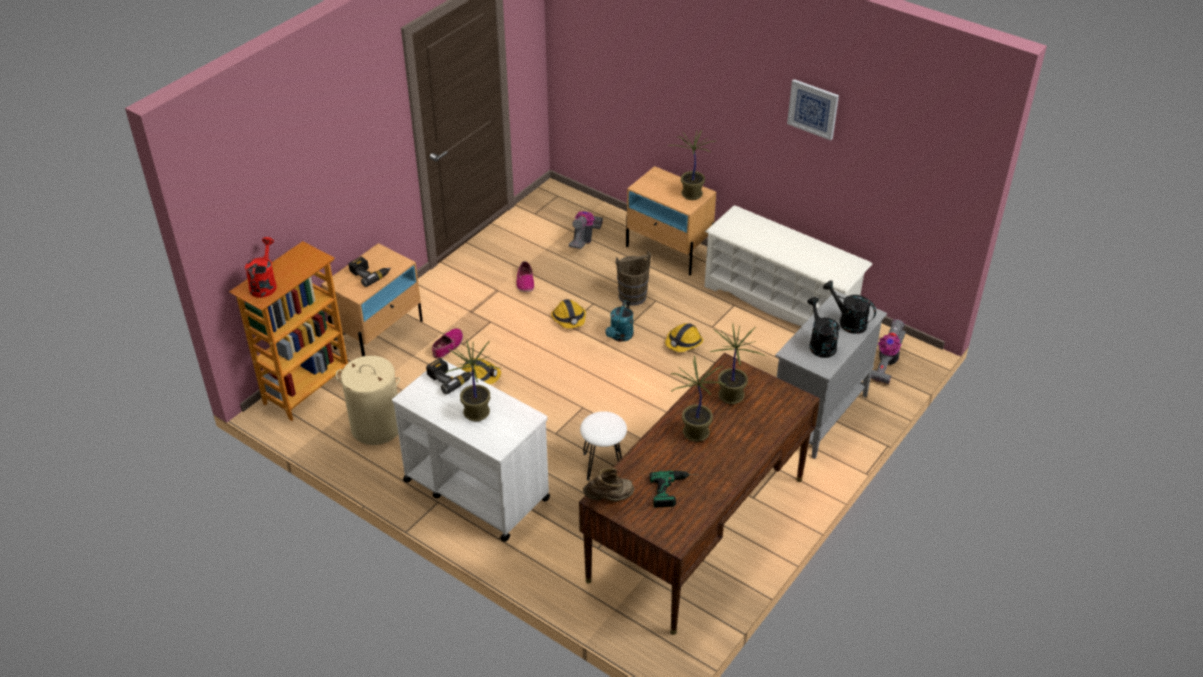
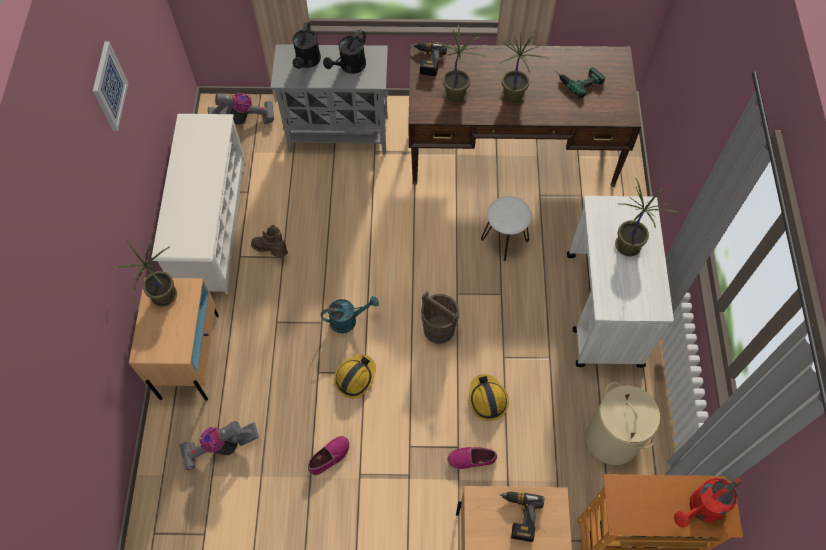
camera: 125 degrees left, 20 degrees up
(450, 378) = (610, 294): power drill -> power drill (426, 61)
(609, 498) = (621, 111): brown boot -> brown boot (271, 250)
(632, 296) = (284, 345): brown bucket -> brown bucket (439, 329)
(683, 343) = (320, 266): hard hat -> none

